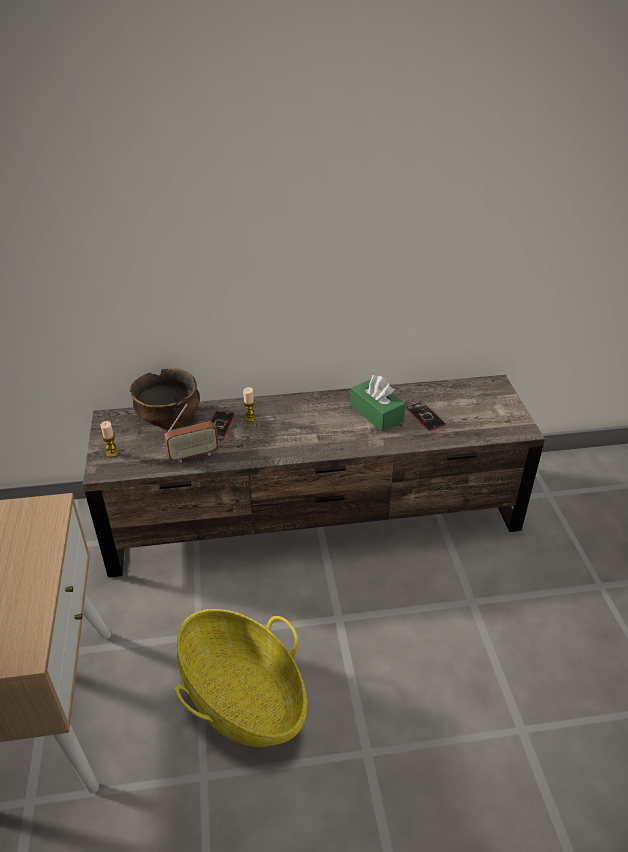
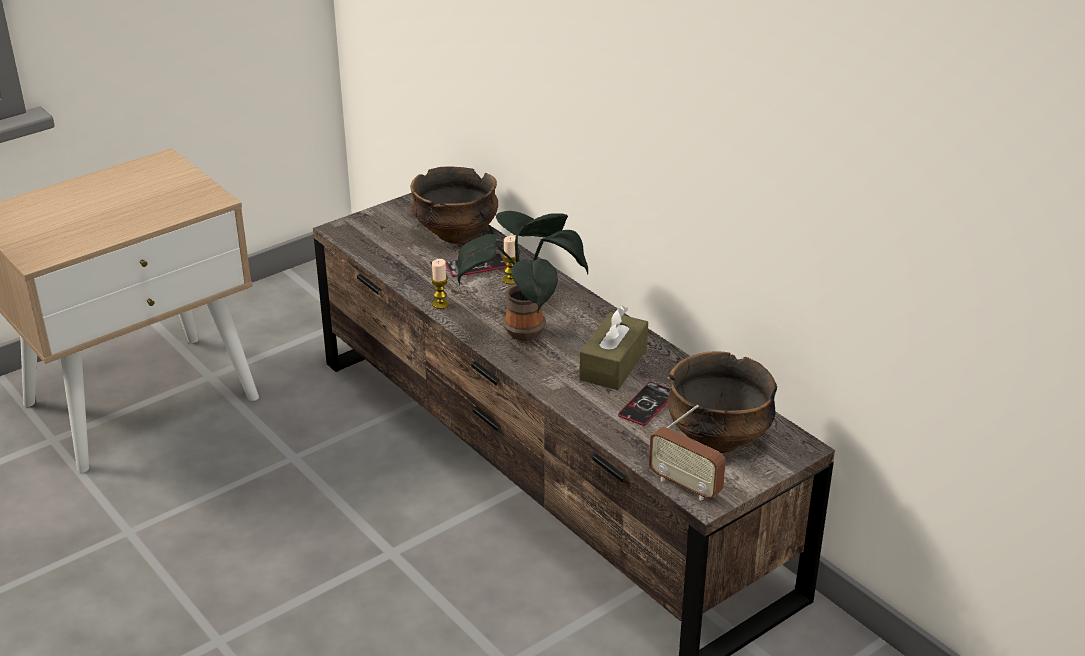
camera: 60 degrees right, 5 degrees down
(112, 453) = (372, 223): candle -> candle (440, 304)
(193, 455) = (411, 269): radio -> radio (685, 485)
(243, 698) = (233, 521): basket -> none
(312, 433) = (525, 330): none -> potted plant
(376, 413) = (613, 364): green tissue box -> brown tissue box
(472, 405) = (717, 438): none -> bowl

